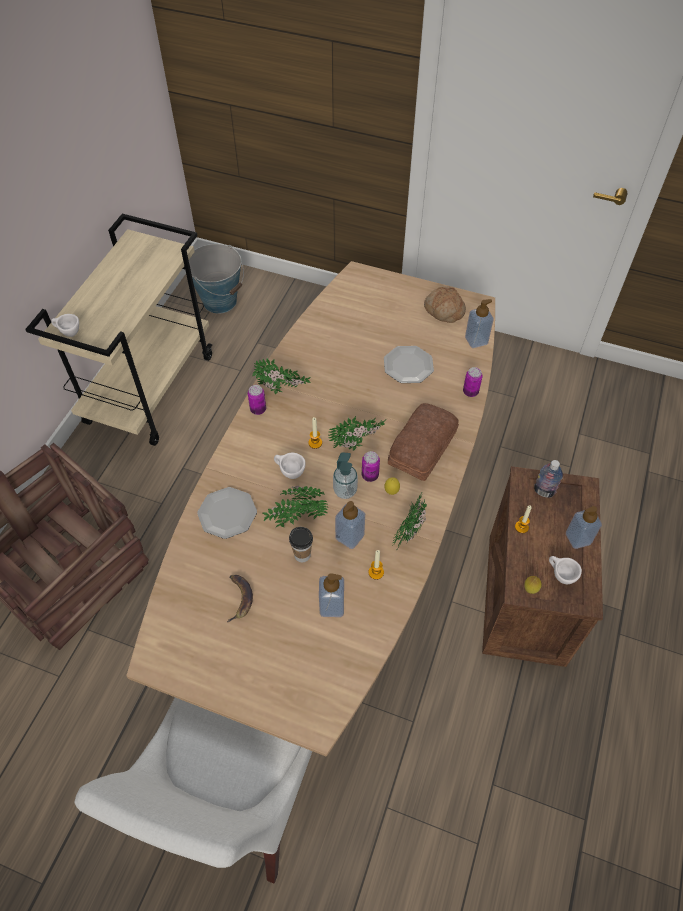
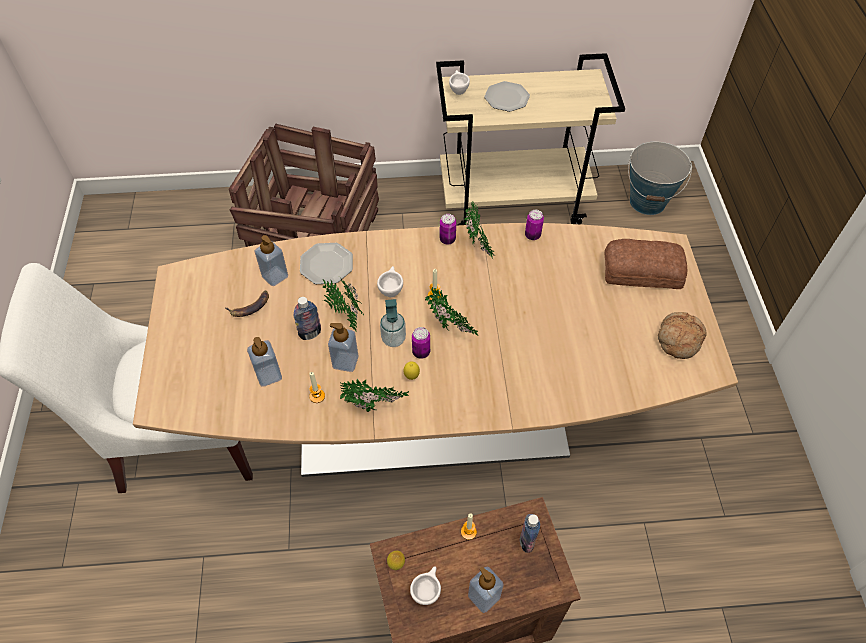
camera: 65 degrees right, 0 degrees up
(302, 555) = (310, 333): cup -> bottle
(408, 366) = (576, 335): plate -> plate (506, 98)
(421, 447) = (479, 382): bread -> bread (641, 269)
(470, 392) = (579, 403): can -> can (532, 235)
(476, 340) = (656, 384): soap dispenser -> soap dispenser (275, 276)

